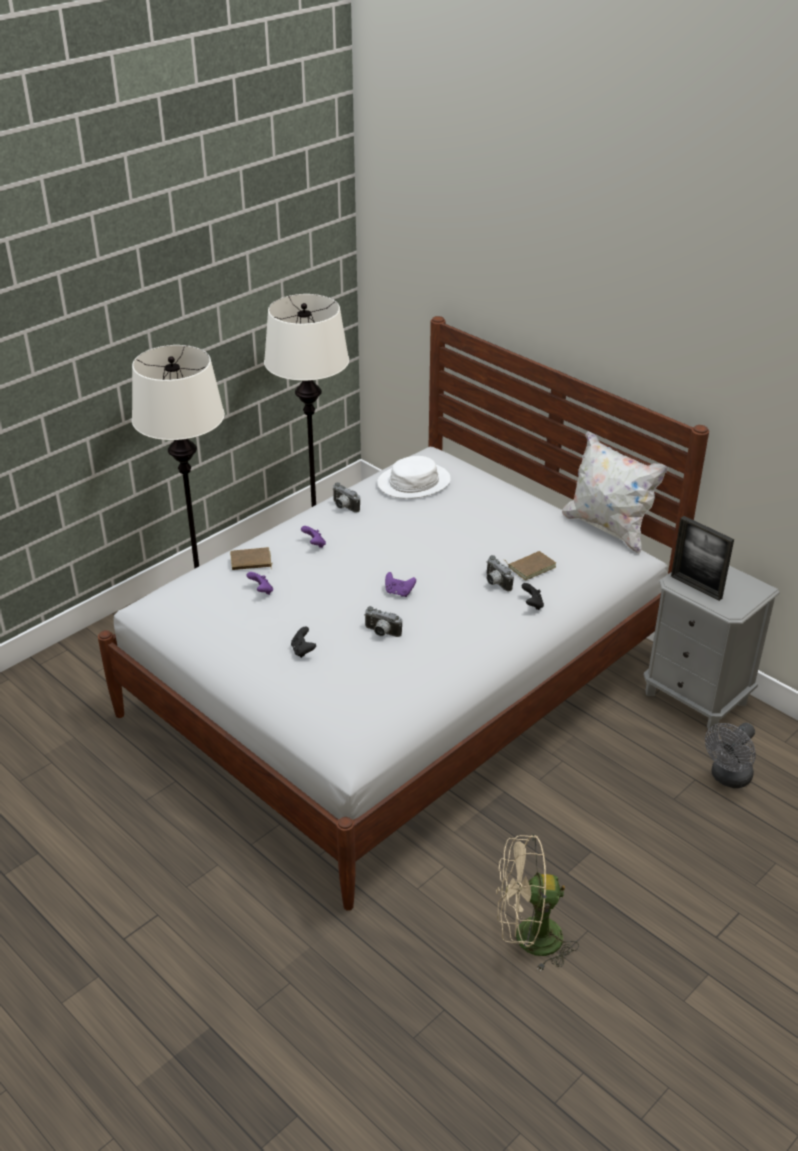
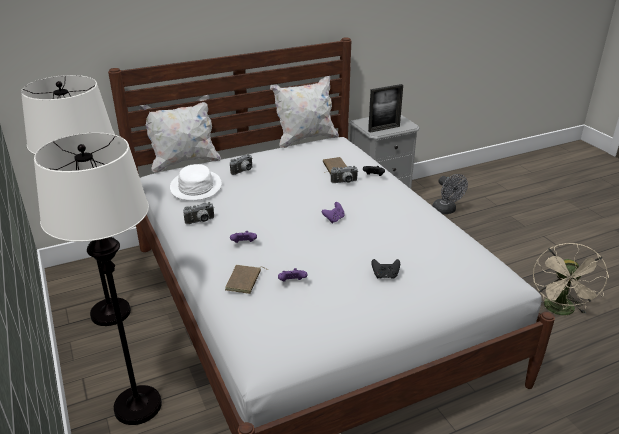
camera: 70 degrees left, 5 degrees down
(381, 633) = (380, 236): camera -> camera (243, 171)
(476, 460) = (184, 162): none -> white pillow

